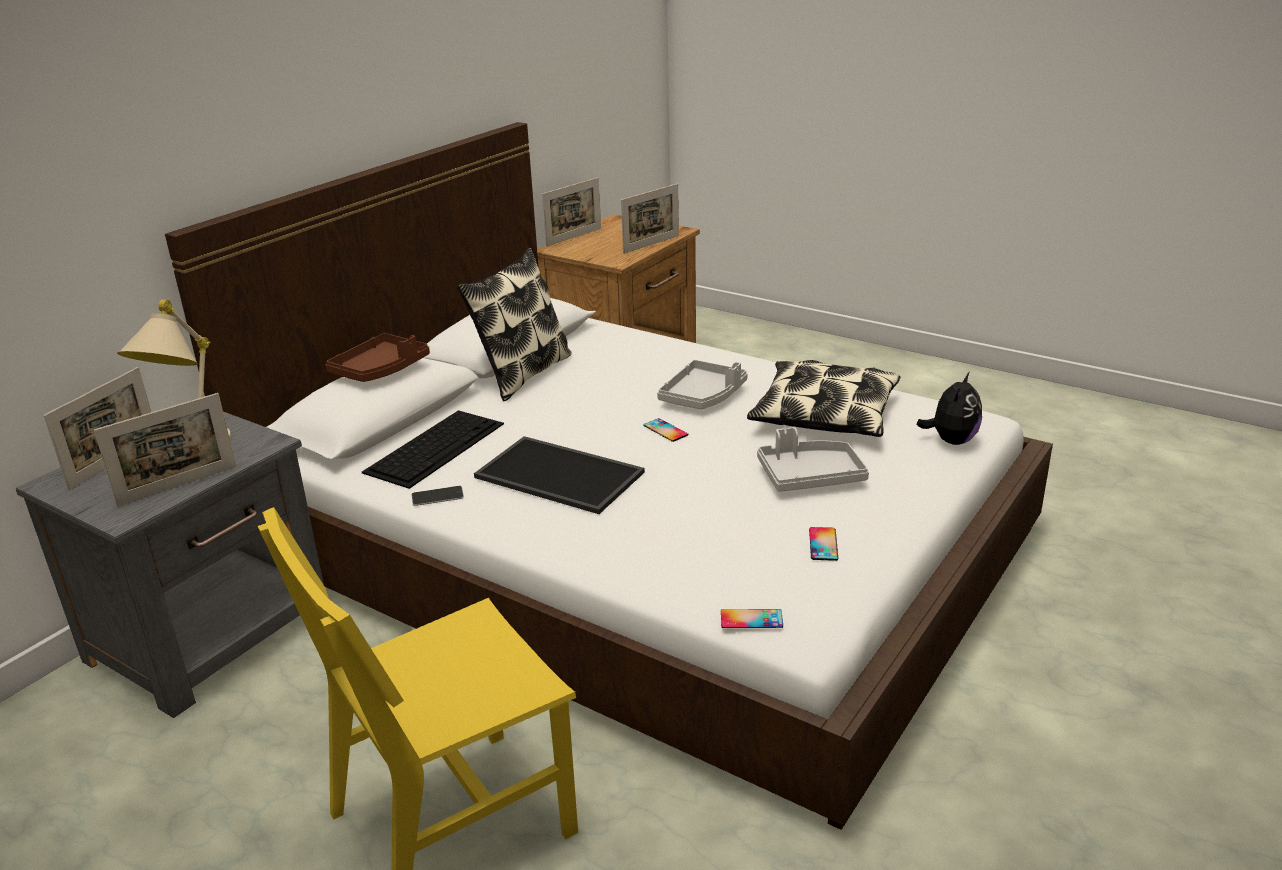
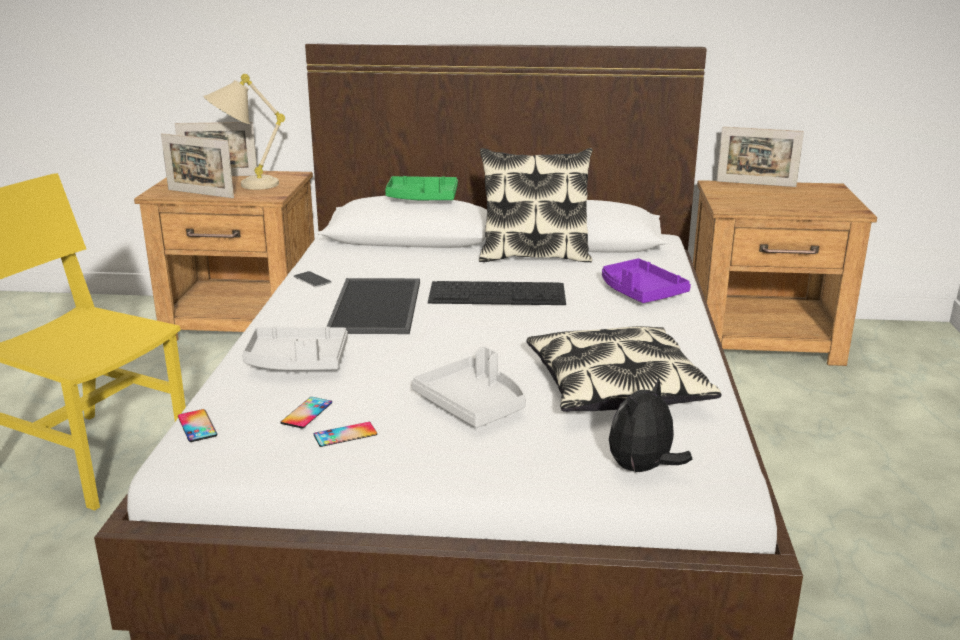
camera: 60 degrees right, 5 degrees down
(213, 635) = (244, 322): grey nightstand -> brown nightstand
(381, 370) = (422, 199): brown tray -> green tray
(435, 447) = (383, 261): keyboard -> keyboard (498, 293)
(651, 244) = (794, 209): picture frame -> none
(659, 356) = (640, 292): none -> purple tray
(665, 430) = (494, 325): phone -> phone (307, 413)
(703, 396) = (582, 326): grey tray -> grey tray (297, 362)
(951, 440) = (642, 469): plush toy -> plush toy turned 135 degrees clockwise

